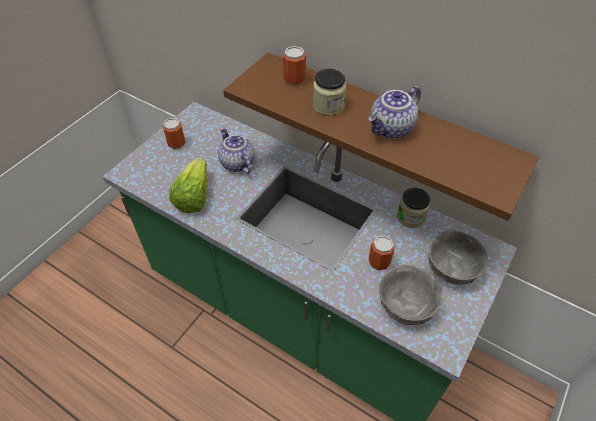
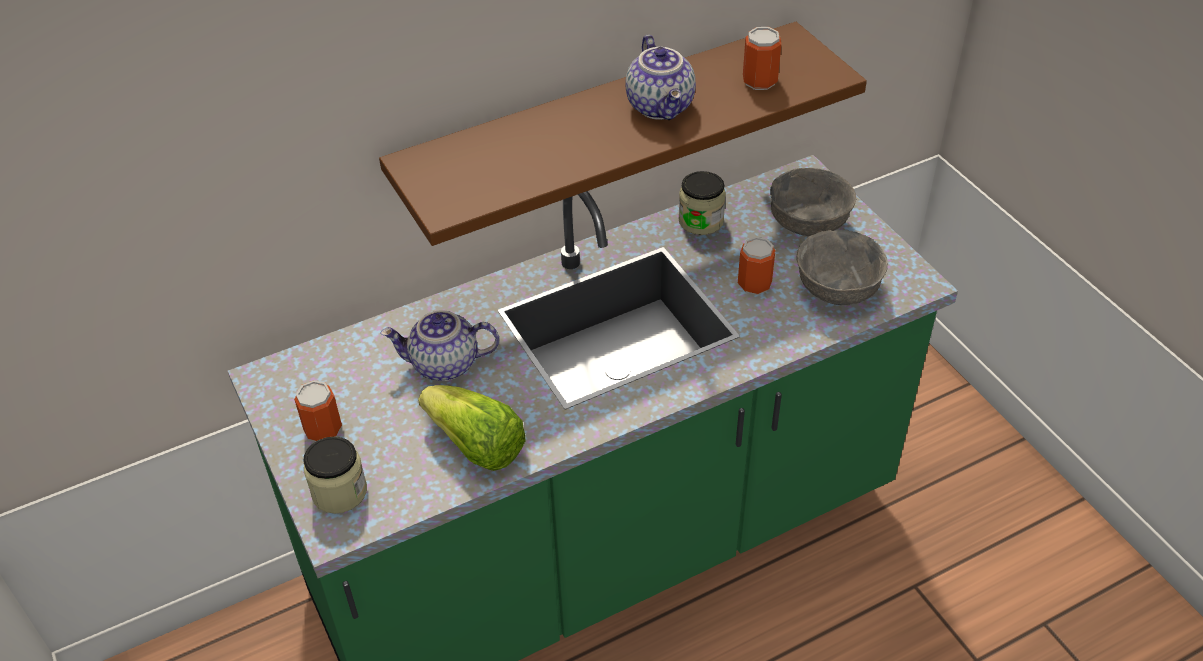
camera: 60 degrees left, 5 degrees down
(294, 80) = (478, 153): can -> can (759, 81)
(328, 105) = (566, 142): jar -> jar (339, 492)

